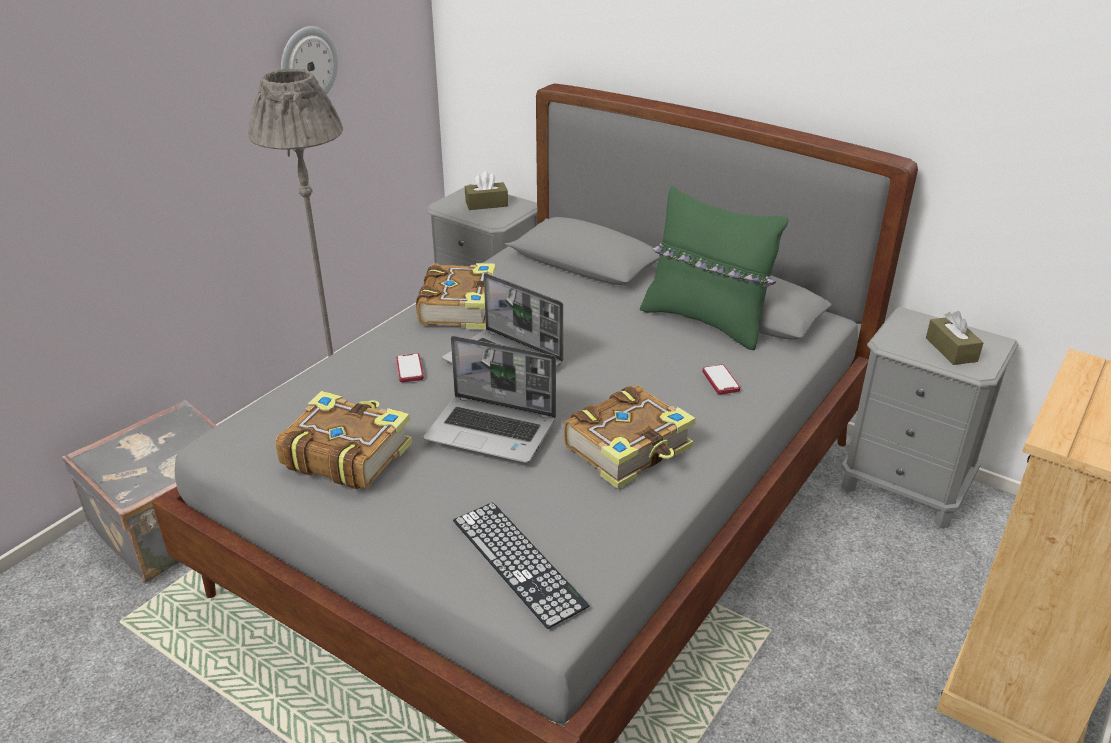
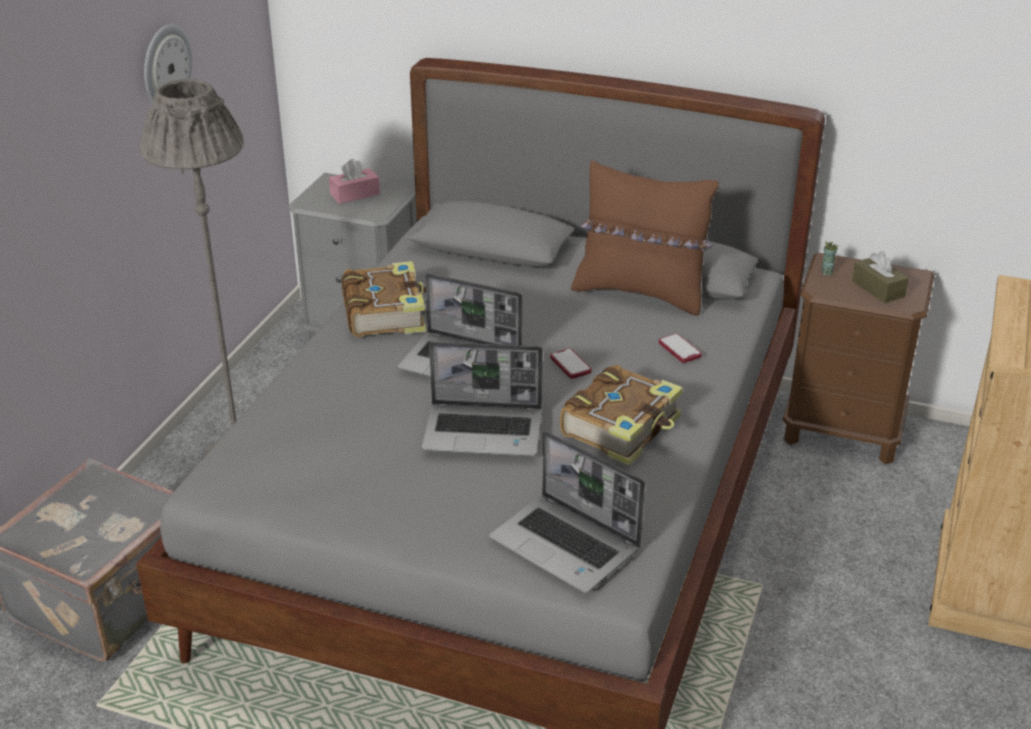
camera: 15 degrees left, 0 degrees up
(346, 454) = (351, 476): book -> none
(409, 369) = (368, 384): phone -> phone (570, 365)
(486, 204) = (355, 194): brown tissue box -> pink tissue box
(518, 562) = (567, 545): keyboard -> laptop
(706, 322) = (641, 293): green pillow -> brown pillow
(902, 326) = (826, 272): none -> cup
(905, 488) = (843, 431): grey nightstand -> brown nightstand

